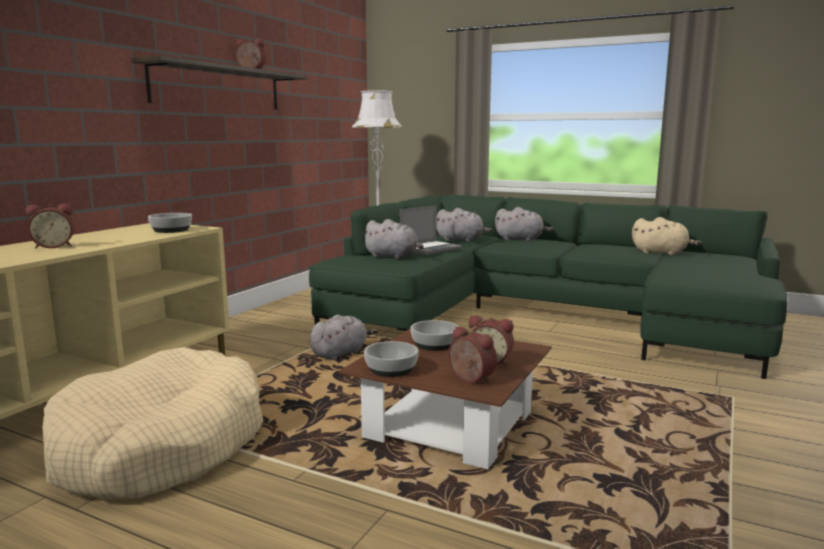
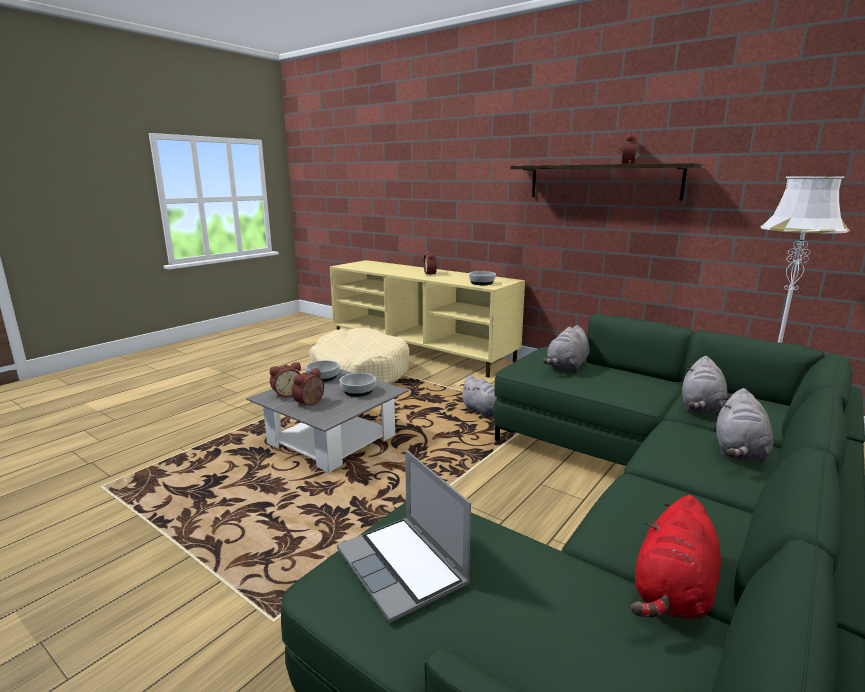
camera: 100 degrees right, 5 degrees up
(430, 249) = (617, 385): laptop -> laptop (403, 568)
(450, 425) = (332, 440): brown coffee table -> grey coffee table
(661, 253) = (673, 593): beige plush toy -> red plush toy

